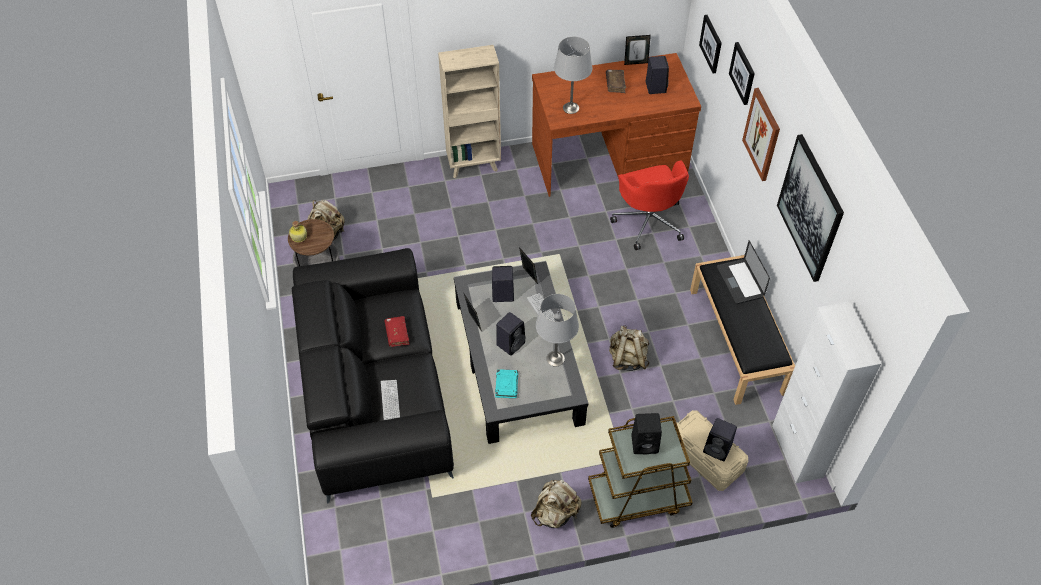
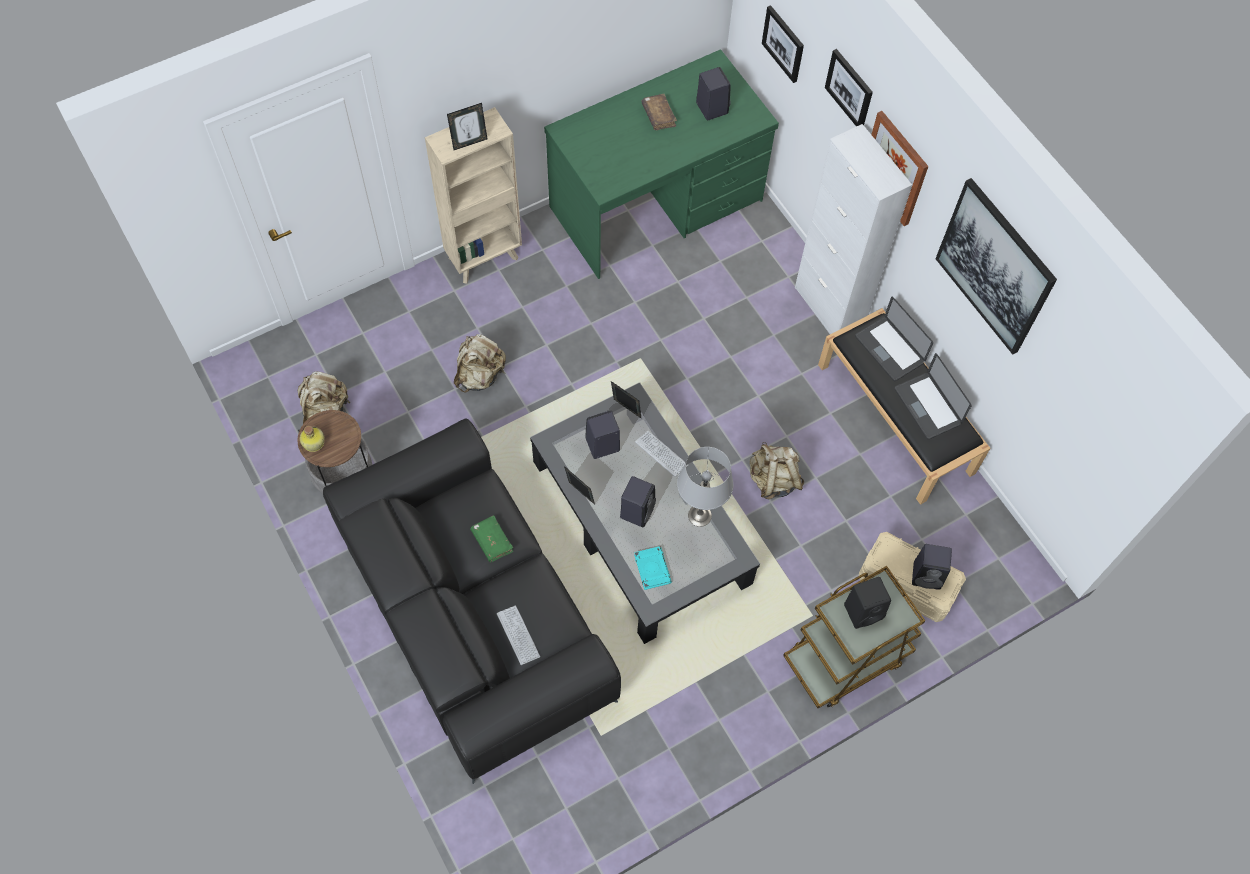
camera: 20 degrees left, 10 degrees up
(397, 334) = (492, 541): red book -> green book
(555, 513) = (756, 709): beige backpack -> beige backpack (480, 375)
(571, 108) = (614, 165): grey table lamp -> none
(609, 159) = (657, 205): brown desk -> green desk
(635, 62) = (673, 76): picture frame -> picture frame (469, 142)
(648, 221) = (736, 282): red office chair -> none
(755, 327) = (927, 406): none -> laptop
(797, 451) = (1009, 544): white cabinet -> white cabinet (829, 308)

